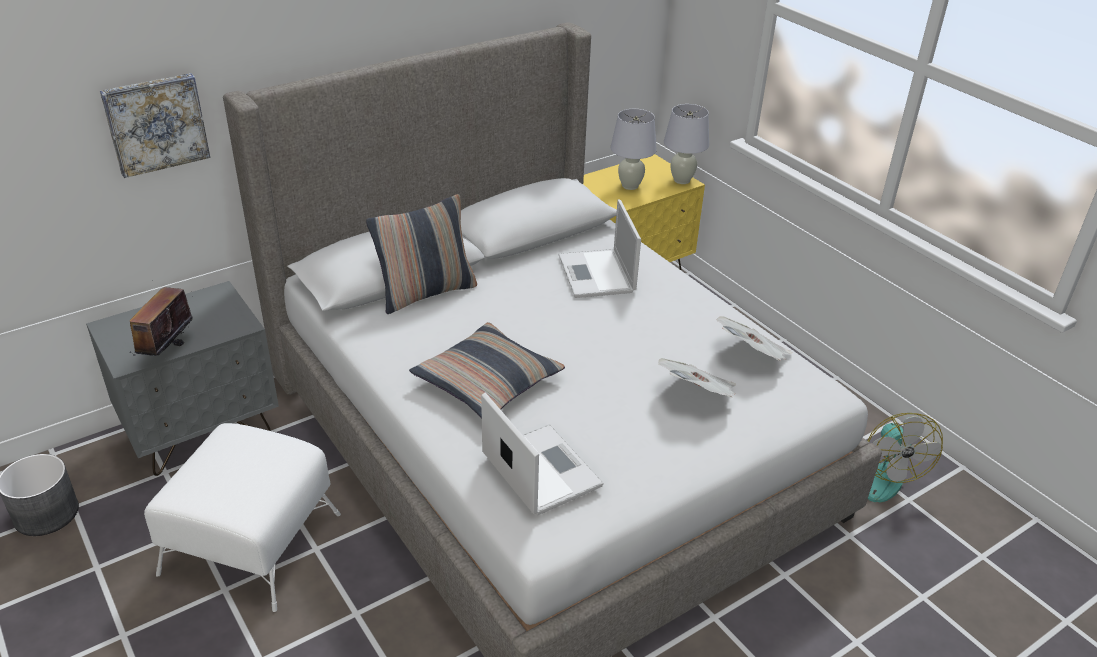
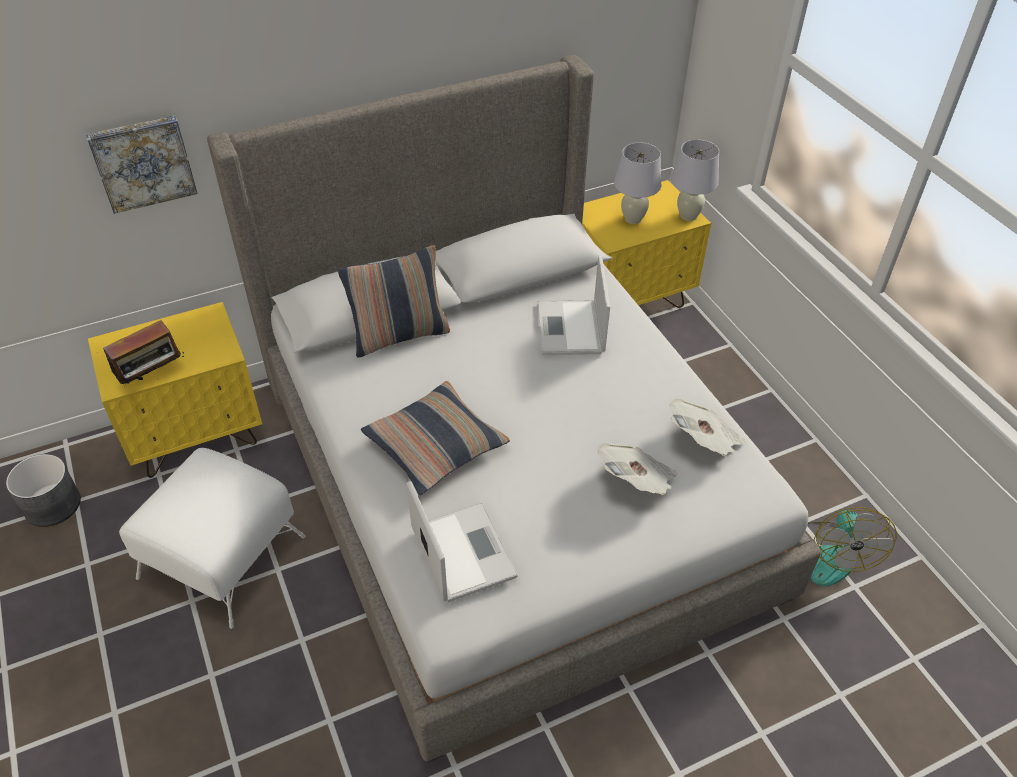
camera: 10 degrees right, 10 degrees up
(167, 352) = (153, 377): radio -> radio turned 150 degrees counterclockwise
(202, 432) = (197, 436): grey nightstand -> yellow nightstand

